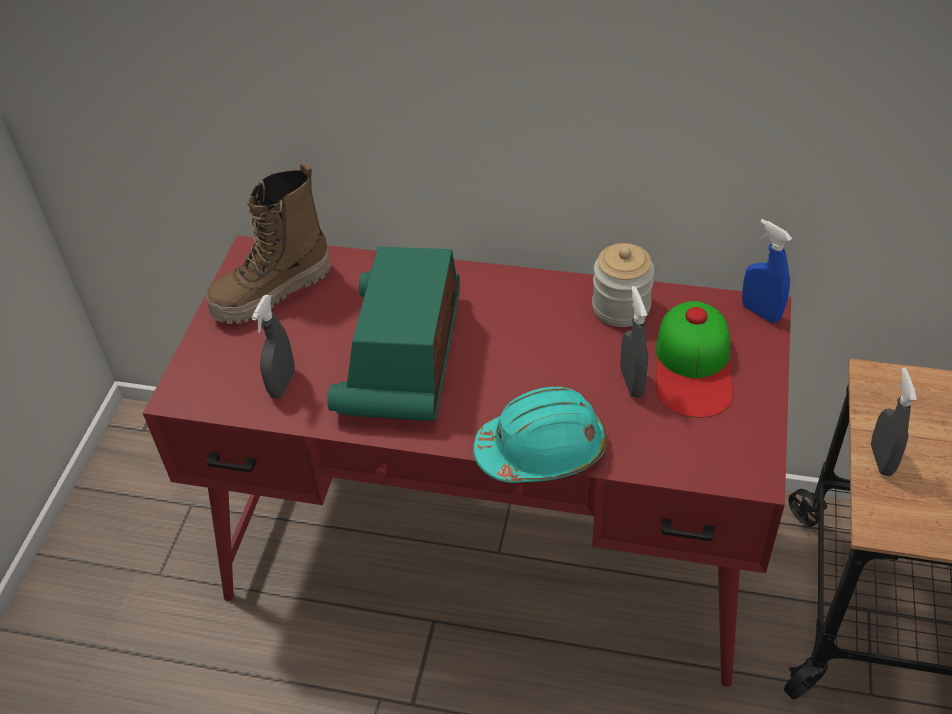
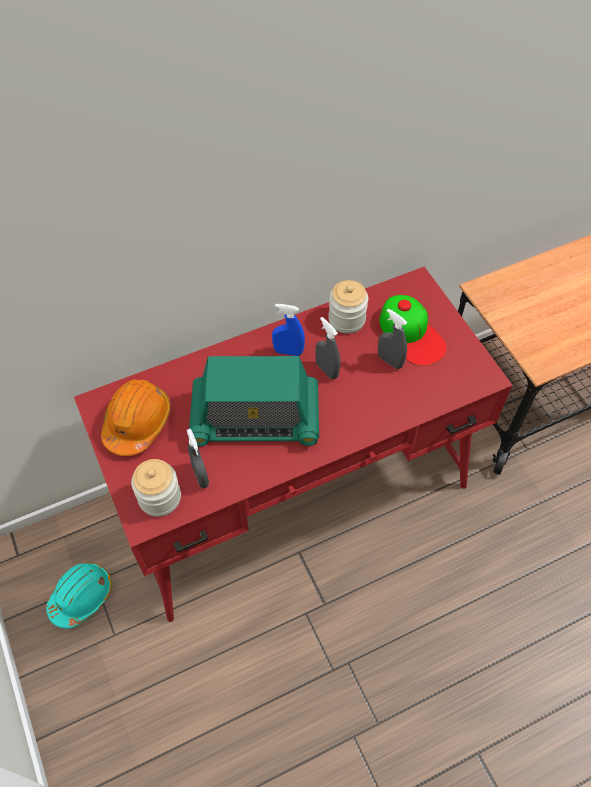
camera: 40 degrees left, 10 degrees up
(219, 381) = (160, 497): none -> jar
(272, 293) = (137, 422): boot -> orange hard hat
(402, 357) = (255, 418): radio -> radio turned 60 degrees counterclockwise
(542, 450) = (378, 426): turquoise hard hat -> turquoise hard hat (82, 596)
(760, 312) = (417, 283): blue spray bottle -> blue spray bottle (288, 351)
(881, 459) = (515, 332): grey spray bottle -> grey spray bottle (326, 370)

